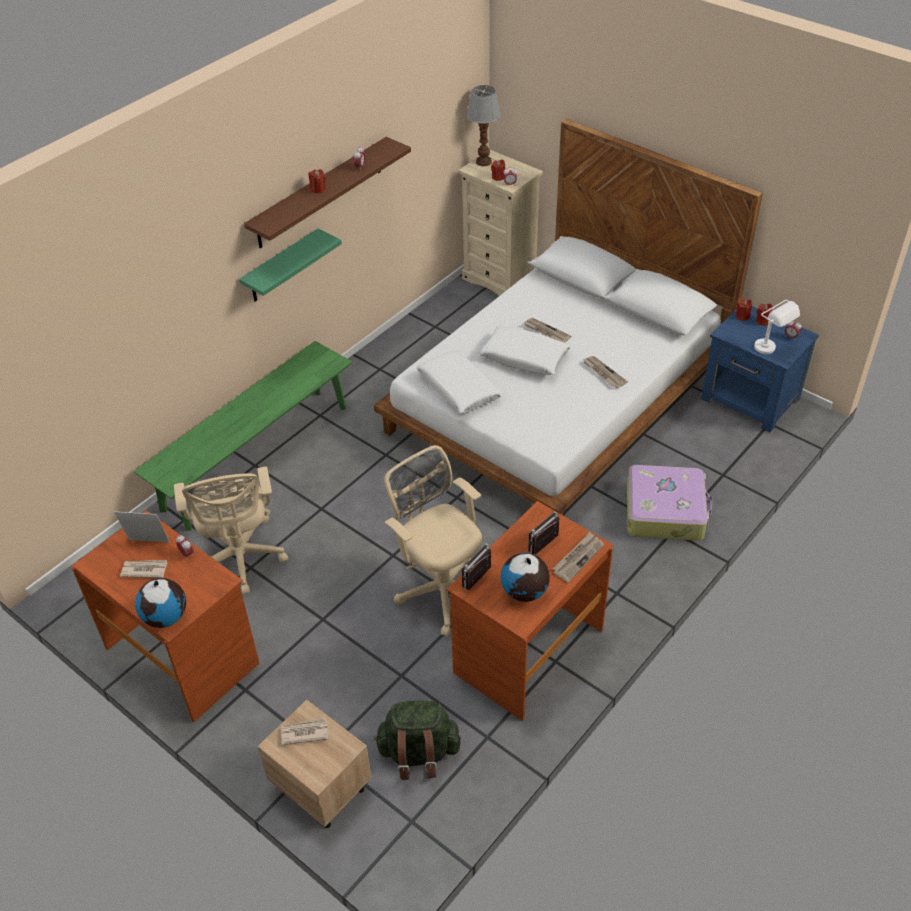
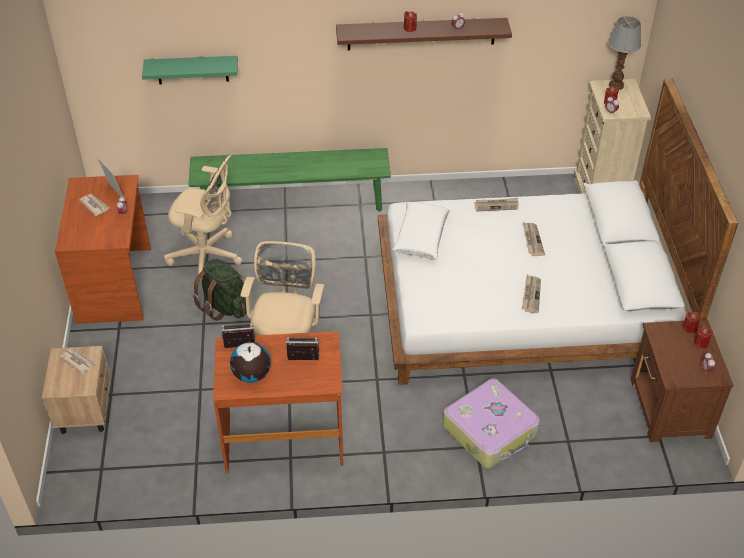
camera: 45 degrees right, 0 degrees up
(166, 617) = (71, 238): globe -> none
(241, 559) = (207, 256): beige office chair -> beige office chair turned 105 degrees counterclockwise
(281, 267) = (367, 74): green shelf -> green shelf (192, 70)
(418, 753) = (151, 438): green backpack -> green backpack (225, 306)
(524, 358) = (491, 246): white pillow -> none
(578, 558) = (310, 382): newspaper -> newspaper (496, 205)
(750, 400) = (669, 409): blue nightstand -> brown nightstand
(770, 350) = (673, 367): white table lamp -> none

